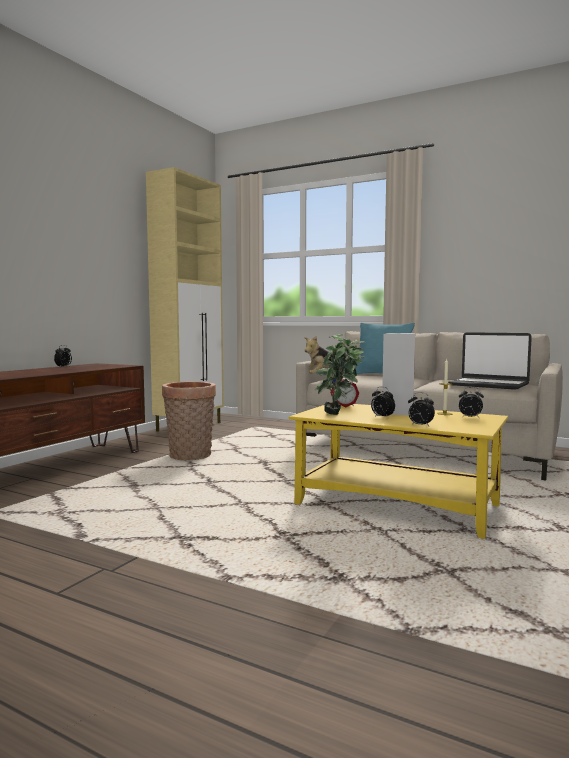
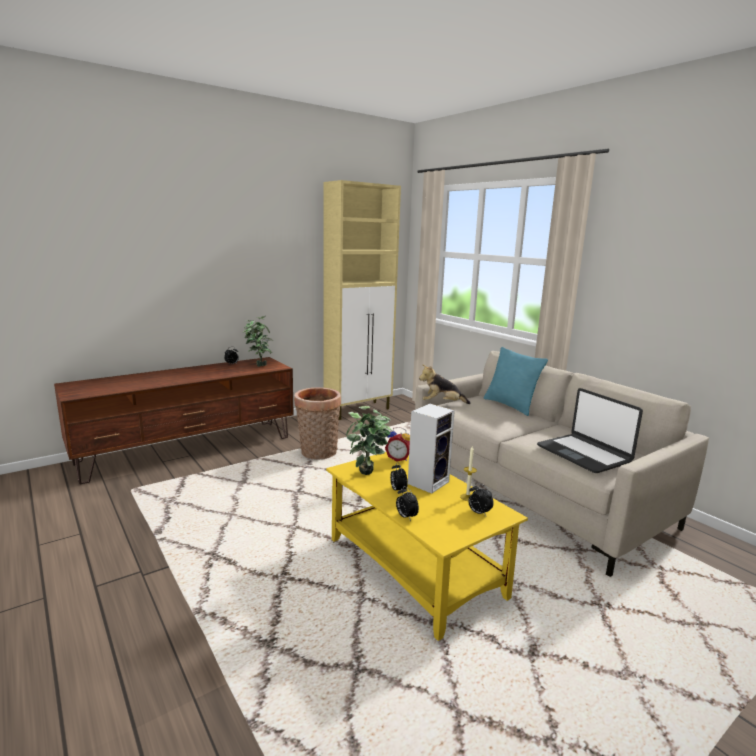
camera: 25 degrees right, 10 degrees up
(98, 366) = (258, 365): none -> potted plant

